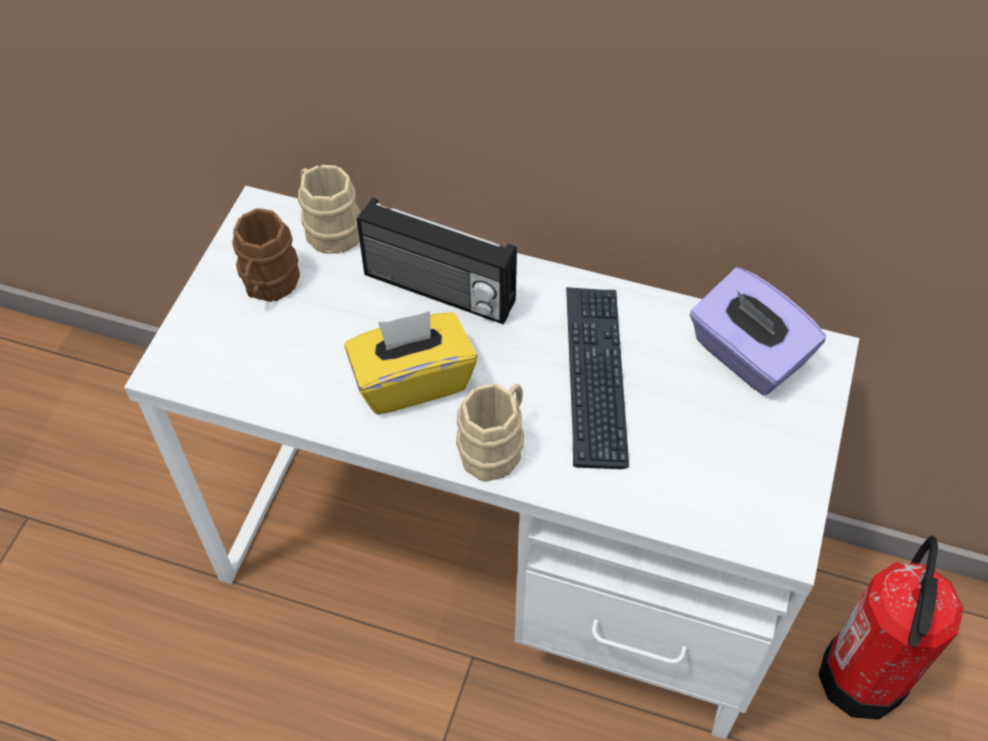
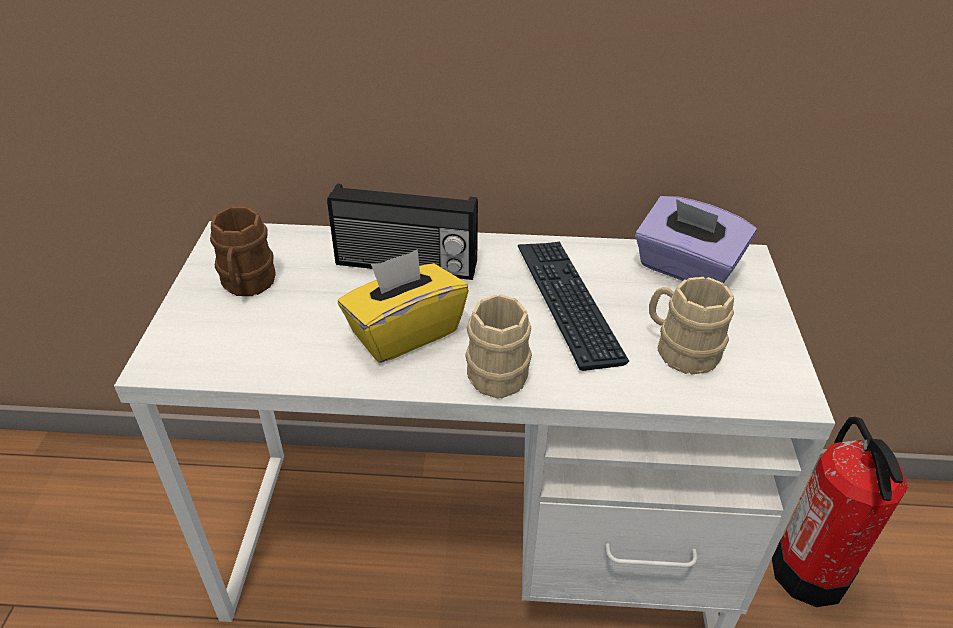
camera: 15 degrees left, 15 degrees down
(328, 228) = (293, 238): beige mug -> beige mug (680, 350)

